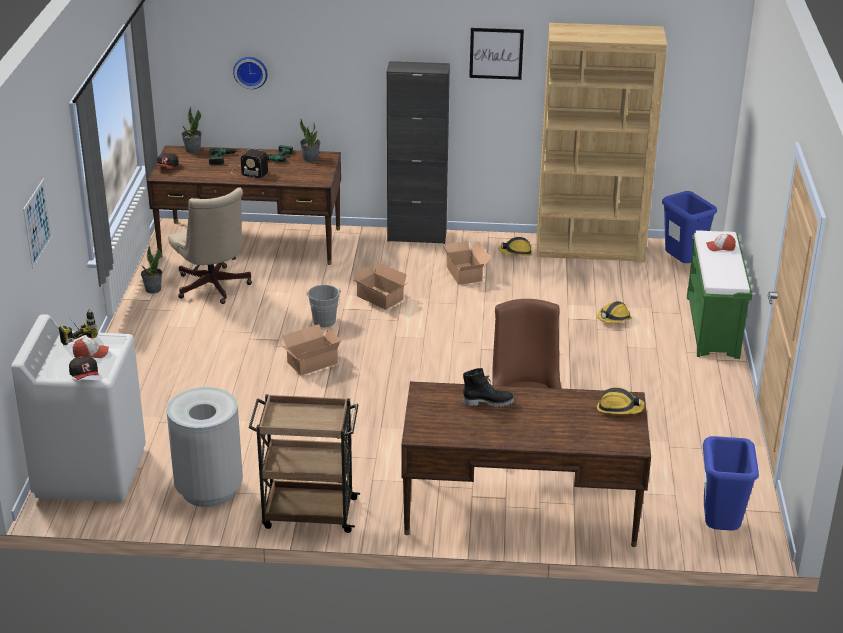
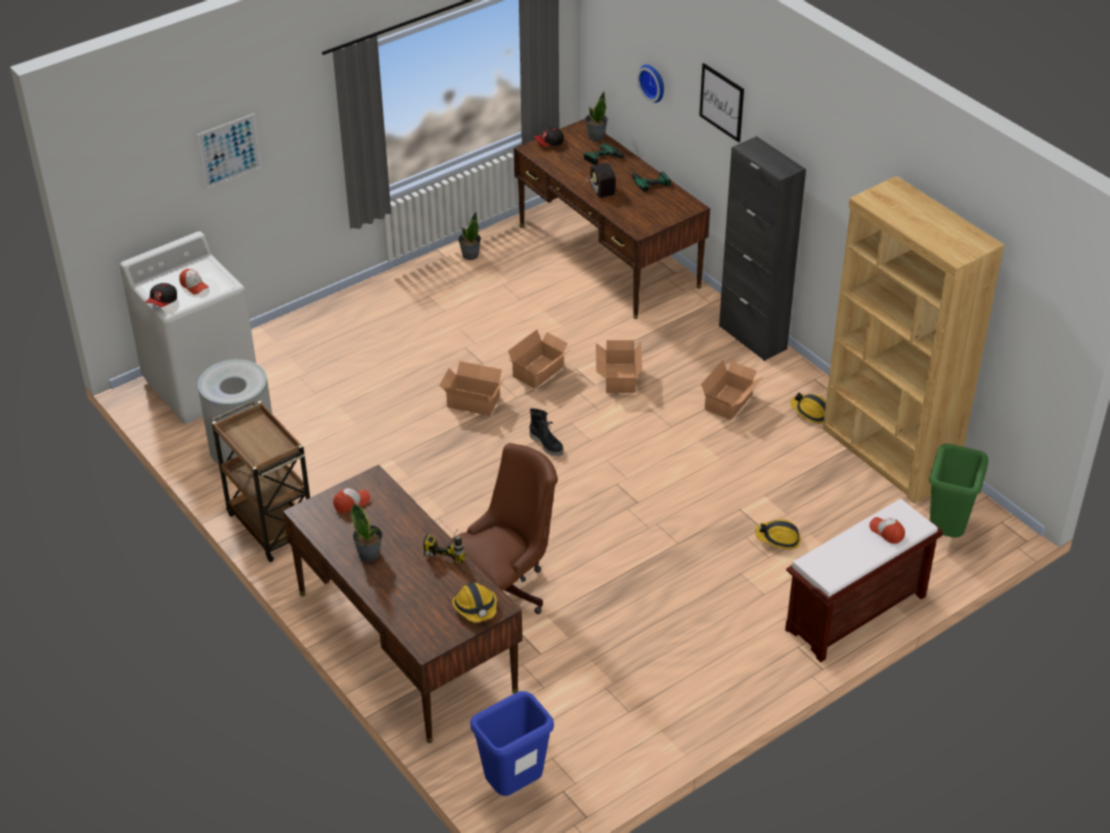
camera: 50 degrees right, 10 degrees up
(75, 334) = (210, 263): power drill -> power drill (449, 548)
(213, 289) = (512, 283): beige office chair -> none
(310, 159) = (672, 201): potted plant -> potted plant (369, 554)
(324, 322) = (540, 372): grey bucket -> cardboard box
(436, 410) = (351, 503): none -> cap
(488, 402) = (397, 525): black boot -> black boot (547, 444)
(496, 53) = (850, 182): picture -> picture (722, 102)
(682, 266) = (946, 533): blue trash can -> green trash can
(713, 327) = (855, 614): green bench -> brown bench

